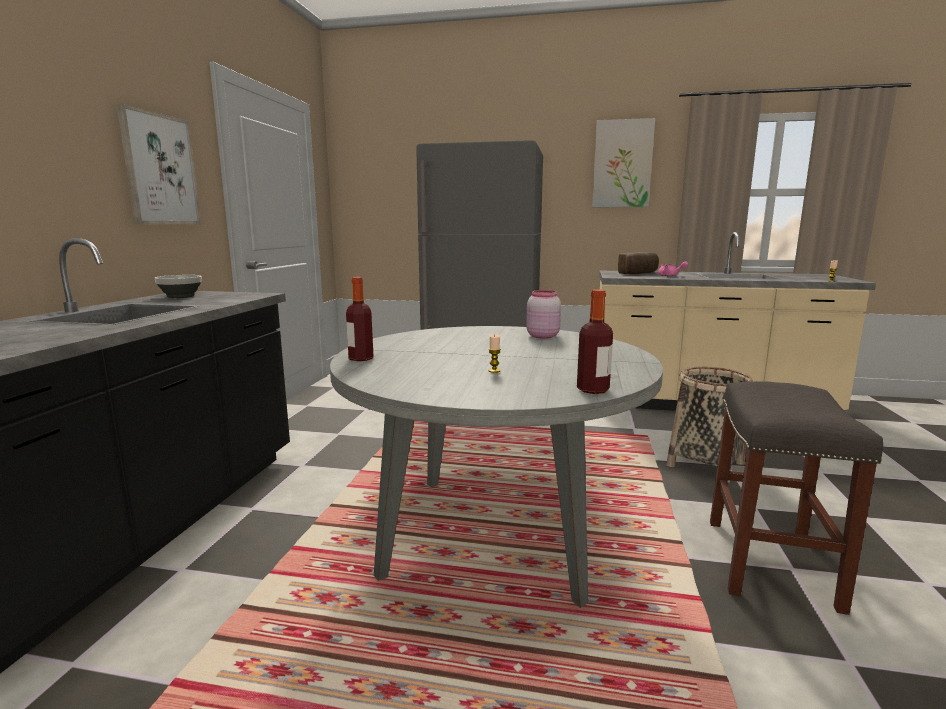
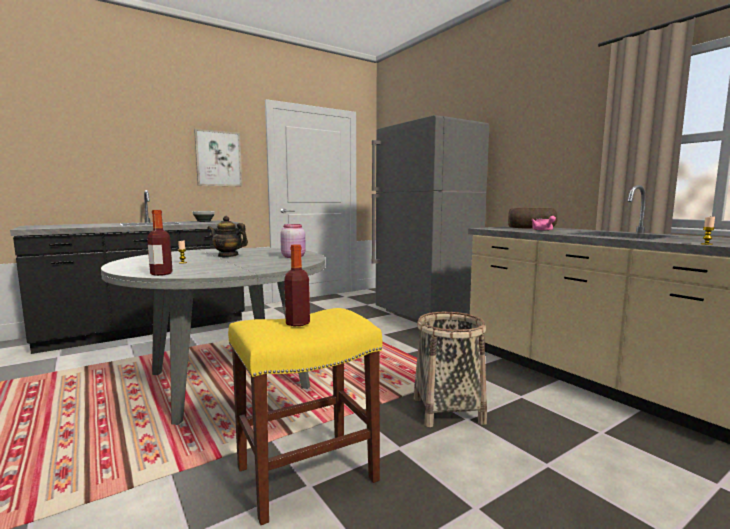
camera: 45 degrees right, 5 degrees down
(361, 358) = (179, 252): bottle -> bottle (297, 323)
(468, 349) = (228, 256): none -> teapot
(622, 164) = (555, 123): picture -> none
(771, 564) = (305, 475): grey stool -> yellow stool

